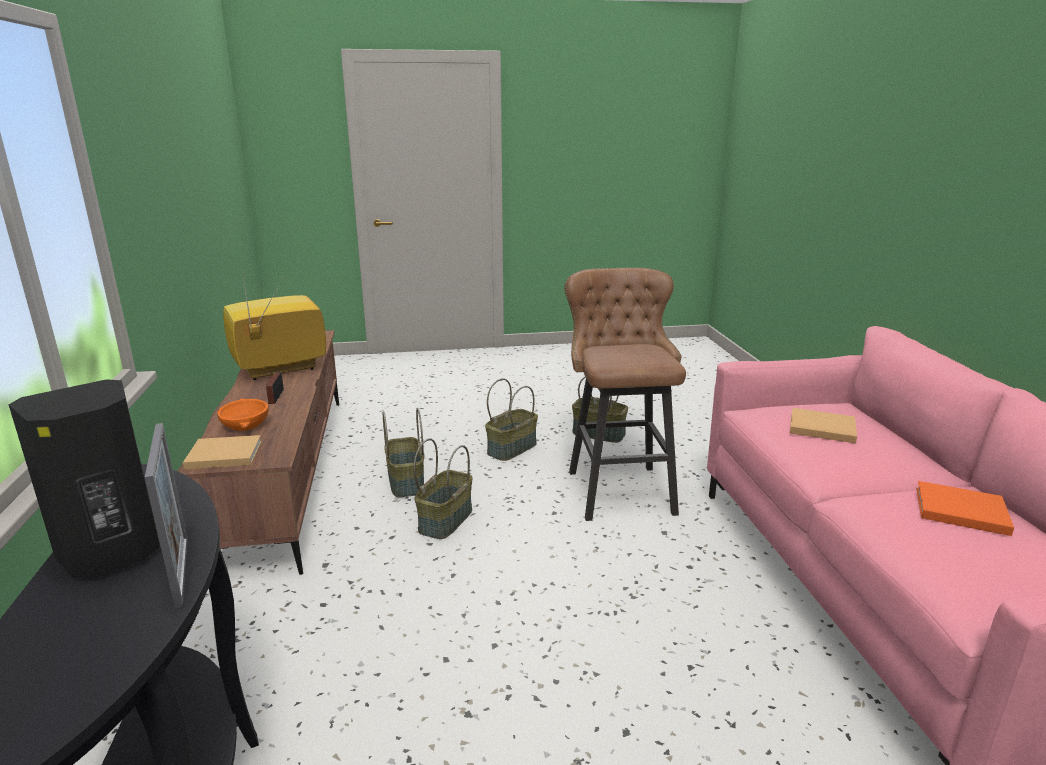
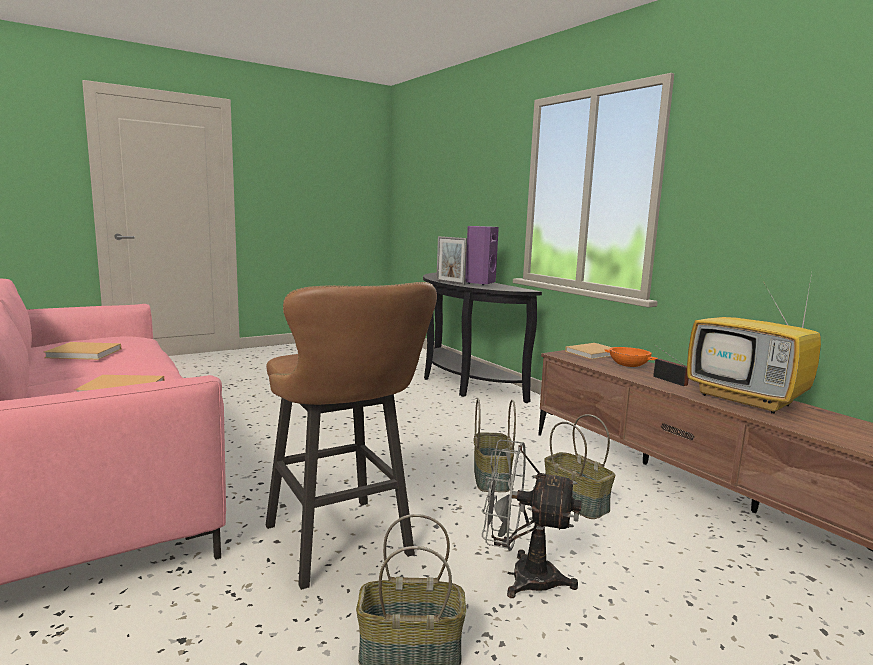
camera: 155 degrees right, 10 degrees down
(112, 554) = (479, 283): black speaker -> purple speaker
(278, 370) = (748, 400): television -> television turned 105 degrees clockwise
(511, 448) = (521, 577): basket -> grey fan
(957, 510) = (86, 353): orange book -> beige book

